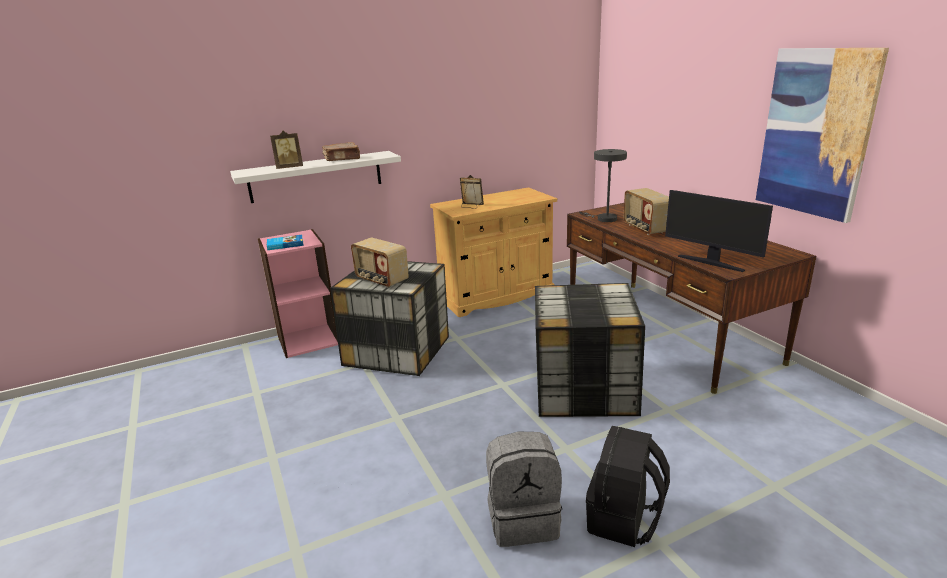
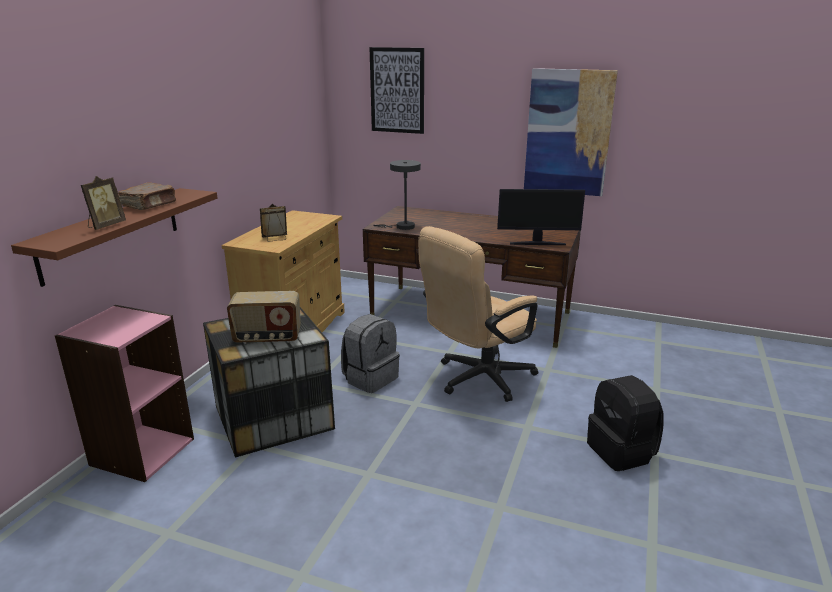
camera: 45 degrees left, 0 degrees up
(285, 244) = (120, 330): book -> none
(316, 176) = (112, 233): white shelf -> brown shelf
(523, 519) = (572, 488): grey backpack -> grey backpack (370, 378)
(583, 388) = (477, 379): storage box -> beige office chair
(645, 228) = (448, 228): radio -> none
(651, 76) = (397, 90): none -> picture

